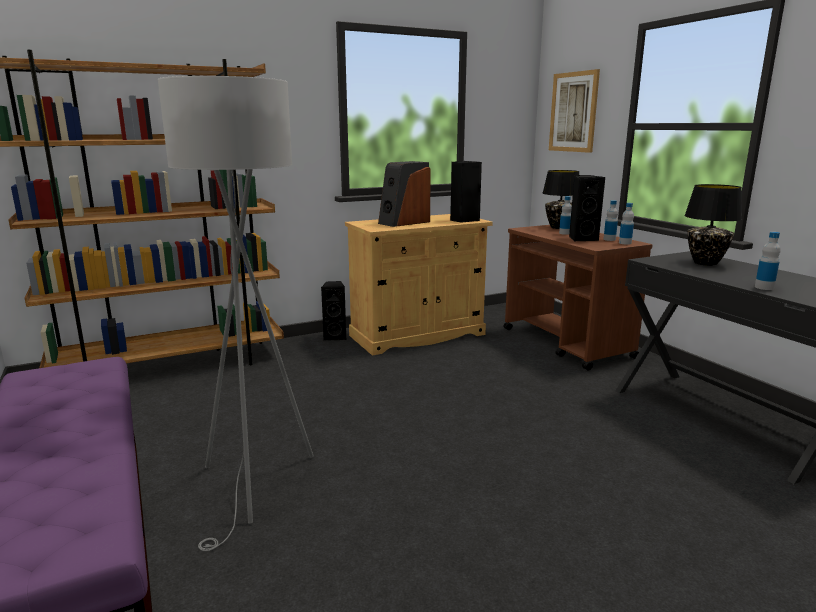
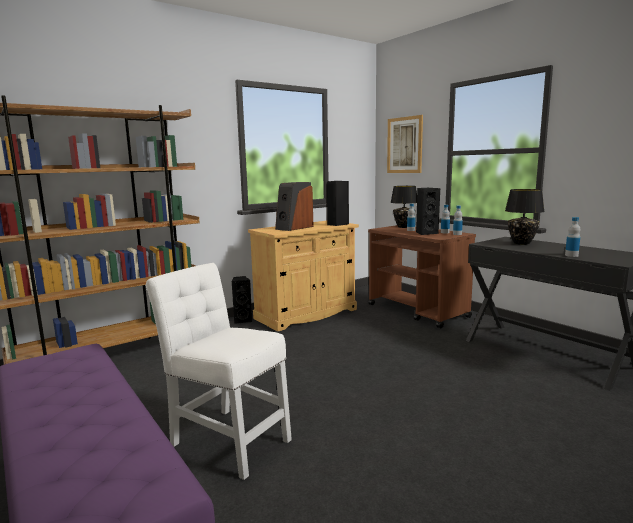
camera: 10 degrees left, 5 degrees down
(257, 486) = (227, 439): grey floor lamp -> white chair

